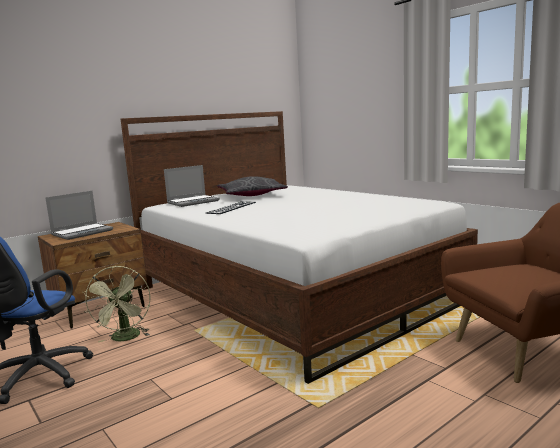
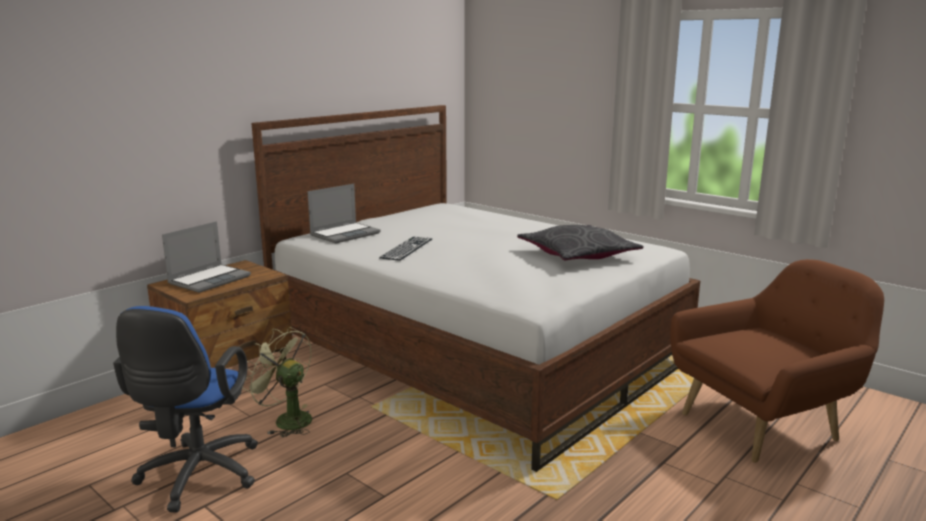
camera: 10 degrees left, 5 degrees up
(125, 338) = (286, 420): green fan -> green fan turned 135 degrees clockwise
(251, 195) = (416, 224): grey pillow -> grey pillow (577, 255)

